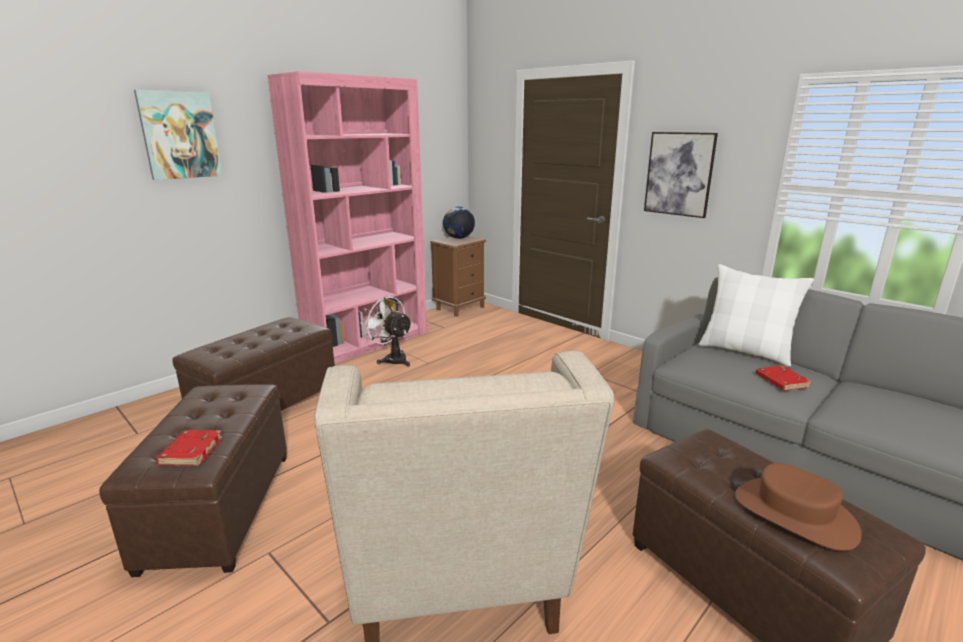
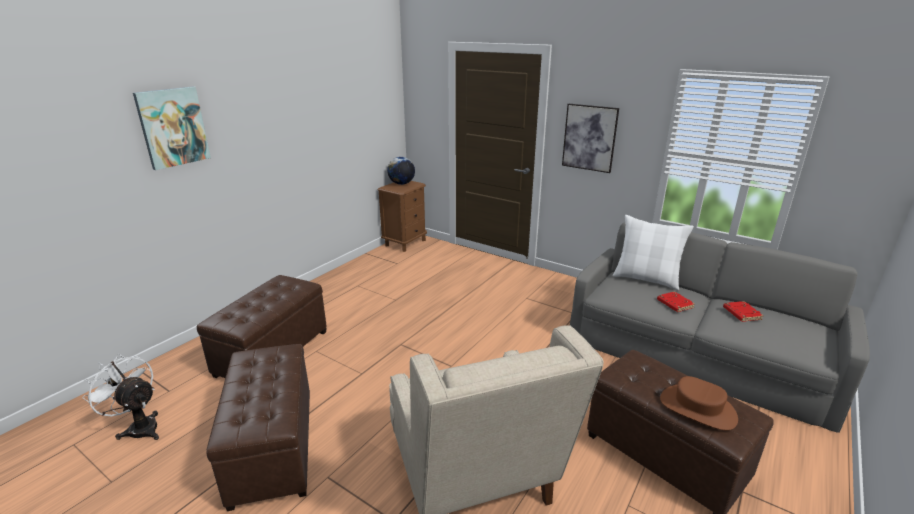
camera: 10 degrees left, 5 degrees up
(191, 451) = (265, 412): red book -> red book (741, 313)
(367, 341) = (336, 282): pink bookcase -> none
(392, 359) = (363, 298): white fan -> white fan (139, 427)

